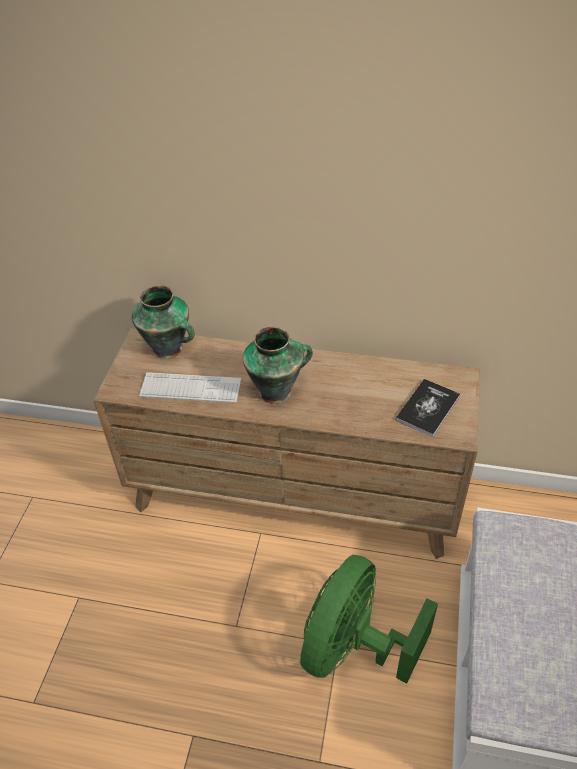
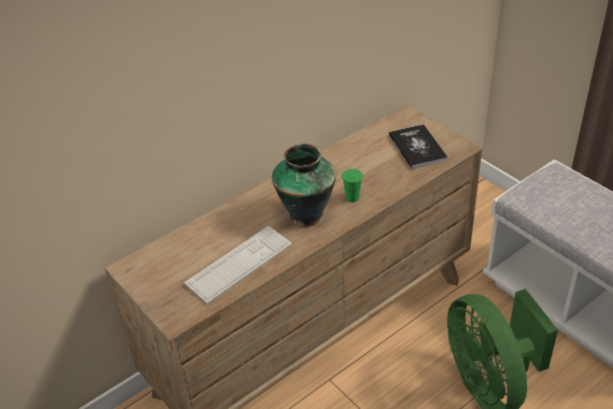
camera: 50 degrees left, 5 degrees down
(169, 349) = (170, 255): vase -> none
(321, 405) = (352, 198): none -> green cup

